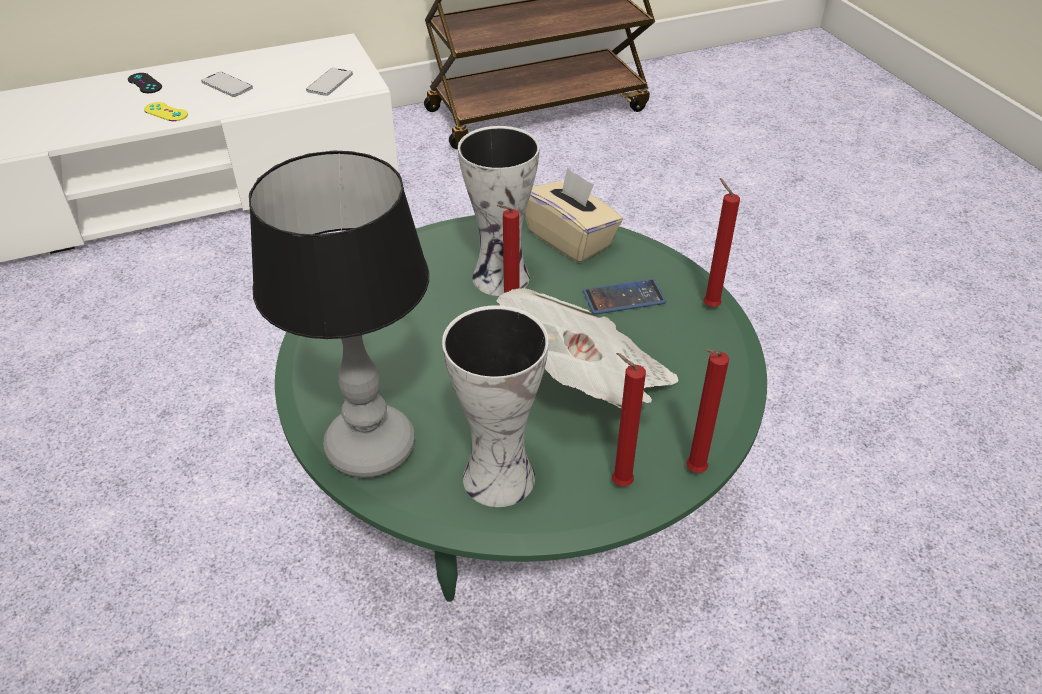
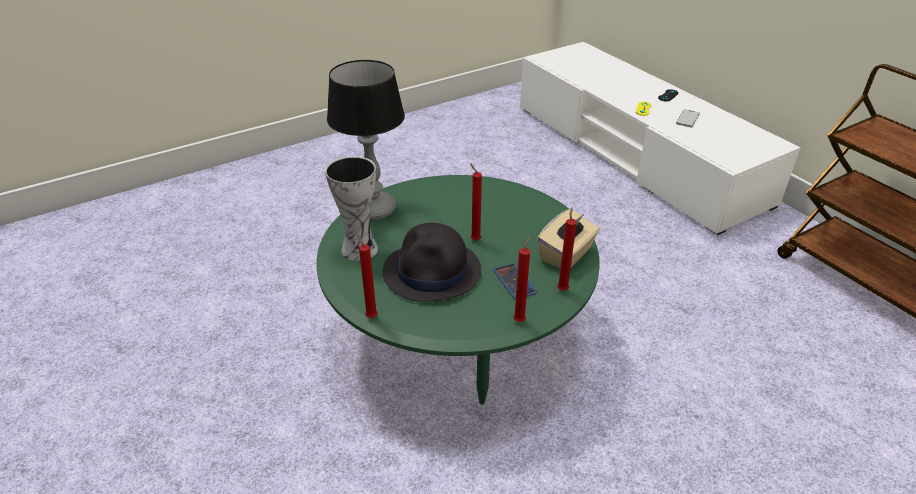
camera: 80 degrees right, 5 degrees down
(330, 83) = (722, 151): phone -> none
(503, 278) = (515, 233): vase -> none
(585, 383) = (432, 272): newspaper -> black hat
(618, 482) = (360, 289): red candle -> red candle (562, 289)

